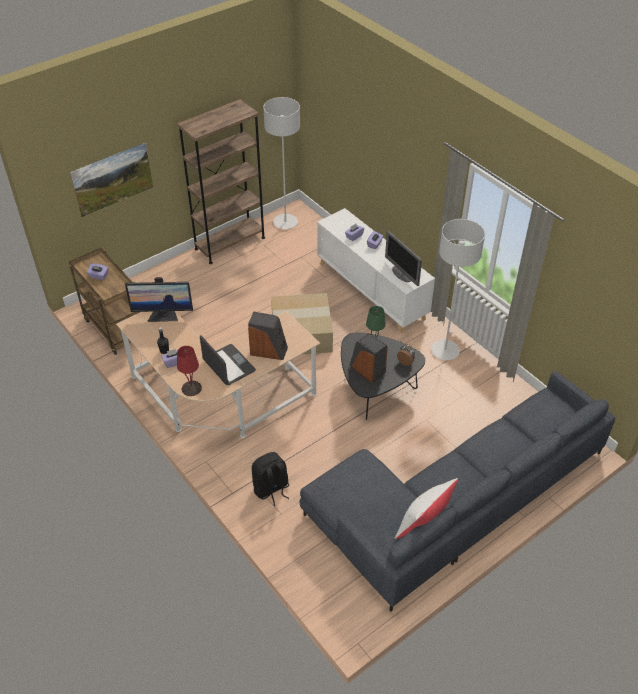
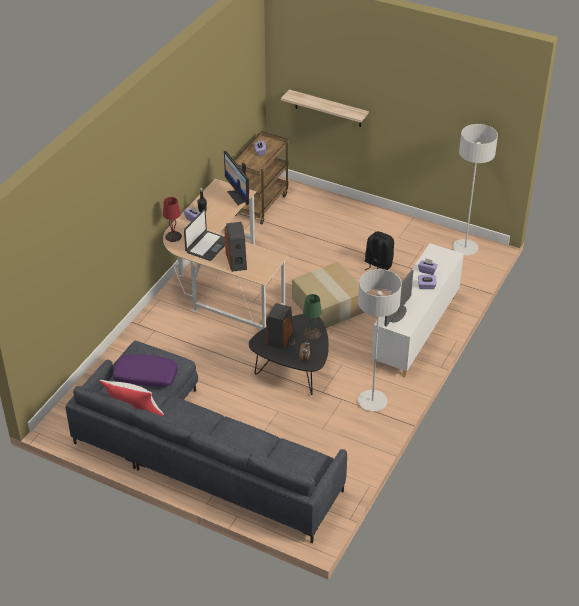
camera: 65 degrees right, 5 degrees down
(115, 191) = (328, 108): picture -> shelf
(230, 243) = (408, 226): brown bookcase -> none
(271, 489) = (152, 343): black backpack -> black backpack (377, 264)
(371, 495) = (145, 376): none -> purple pillow

